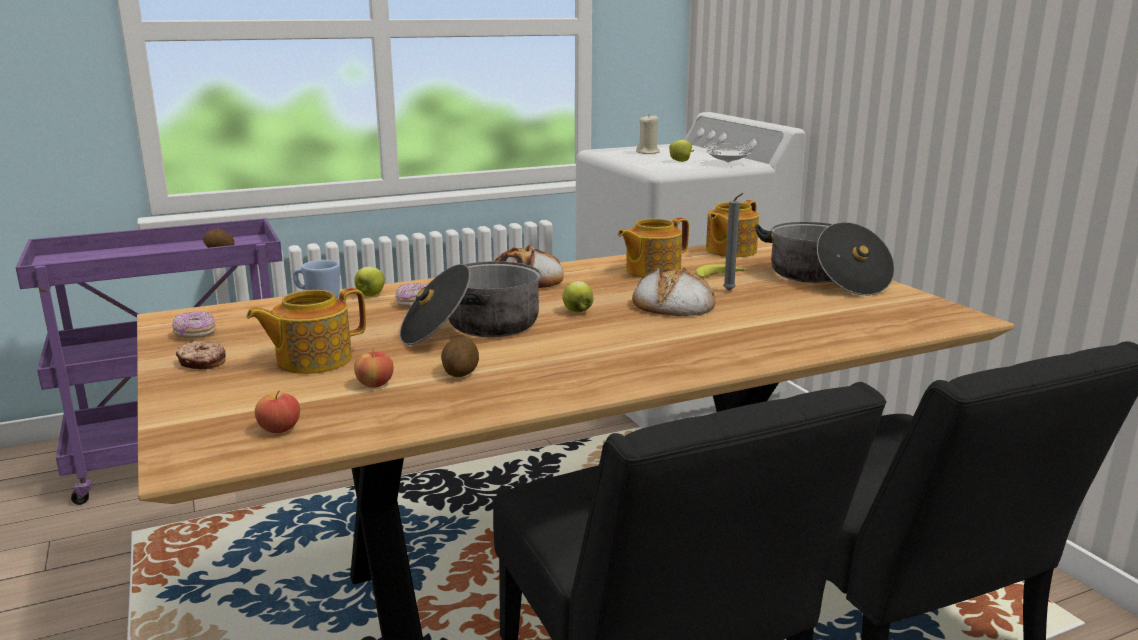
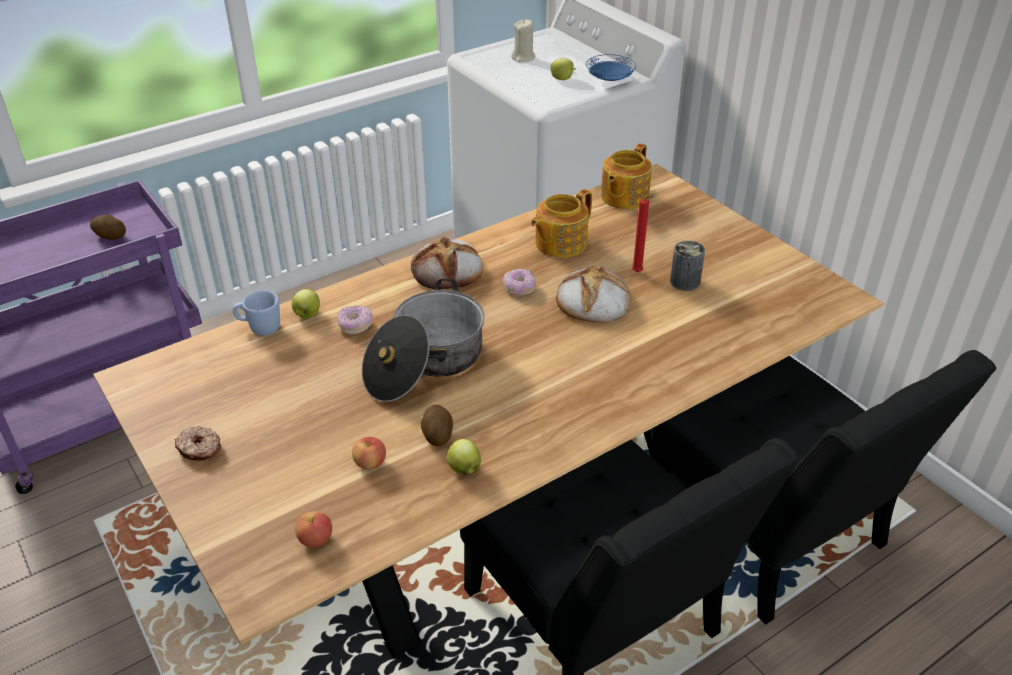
camera: 10 degrees left, 20 degrees up
(195, 334) = (169, 402): donut -> donut (519, 288)
(312, 360) = (299, 432): teapot -> none
(577, 311) = (510, 323): apple -> apple (464, 468)
(720, 277) = (624, 248): banana -> none
(728, 163) = (610, 80): white plate -> blue plate
(730, 291) = (638, 273): grey candle -> red candle
(780, 299) = (685, 282): none -> can
(824, 278) = (717, 241): cooking pot -> none

